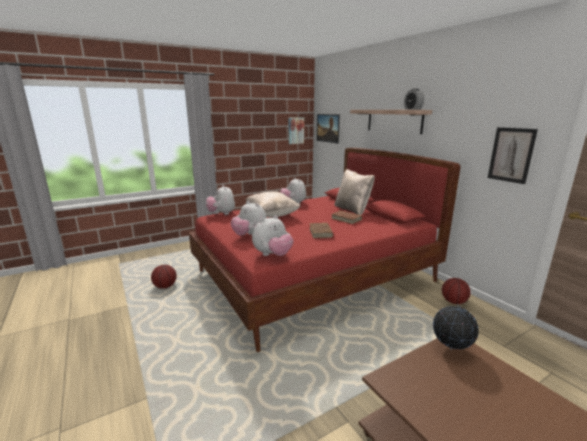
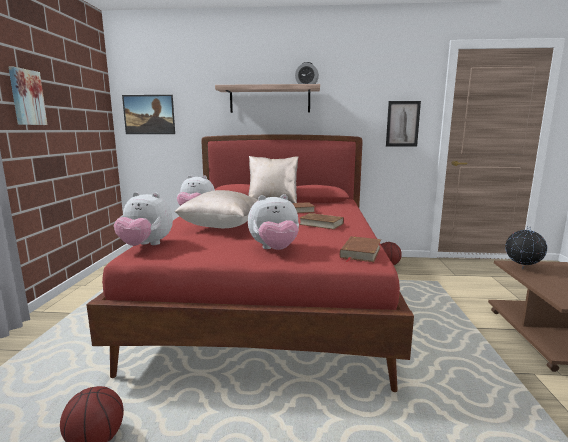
camera: 55 degrees left, 5 degrees down
(273, 255) = (360, 252): plush toy -> brown book
(295, 130) = (96, 118): picture -> picture (26, 97)

